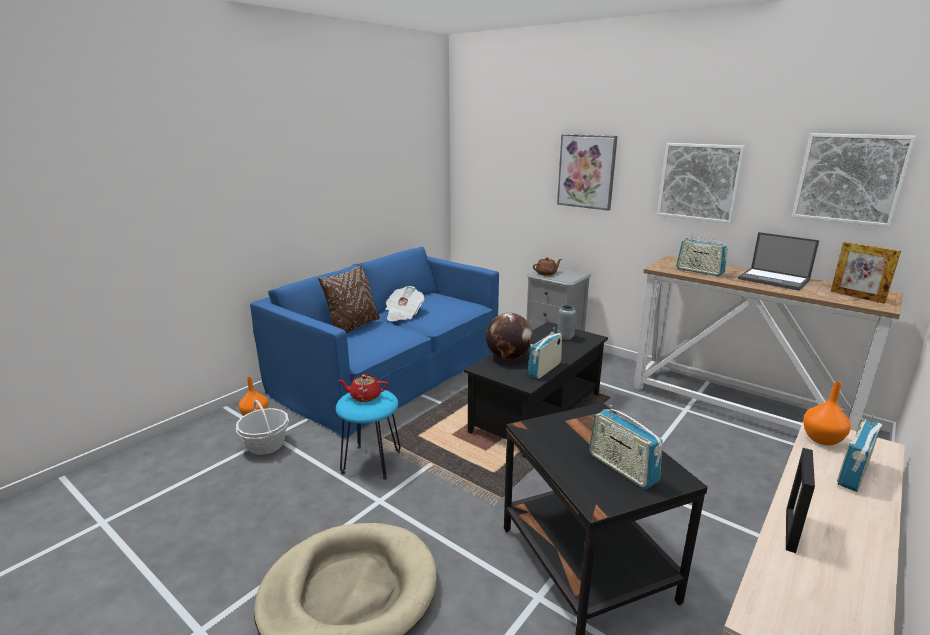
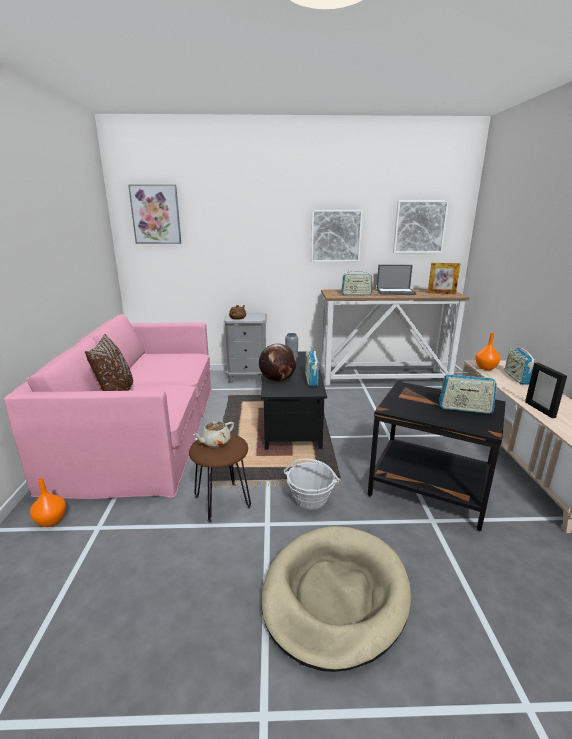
camera: 40 degrees left, 0 degrees up
(266, 445) = (102, 538): basket -> basket (310, 499)
(365, 396) = (215, 442): red teapot -> beige teapot
(371, 462) = (222, 501): turquoise stool -> brown stool
(390, 371) = (142, 431): blue sofa -> pink sofa
(403, 314) = (146, 375): newspaper -> none
(586, 171) = (252, 234): picture -> picture (156, 214)

